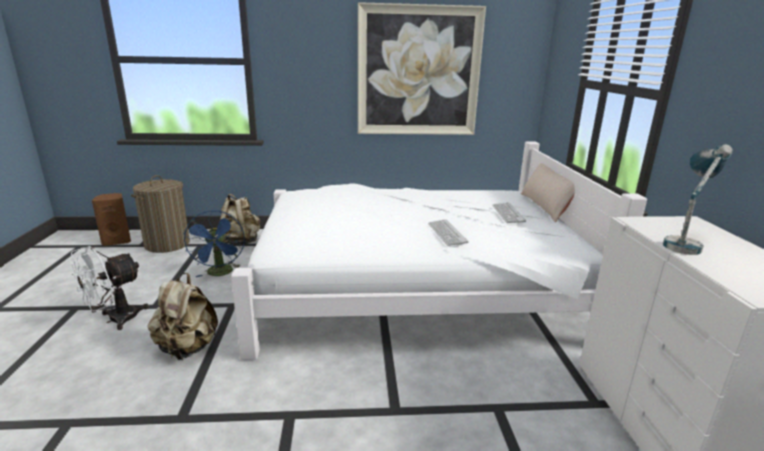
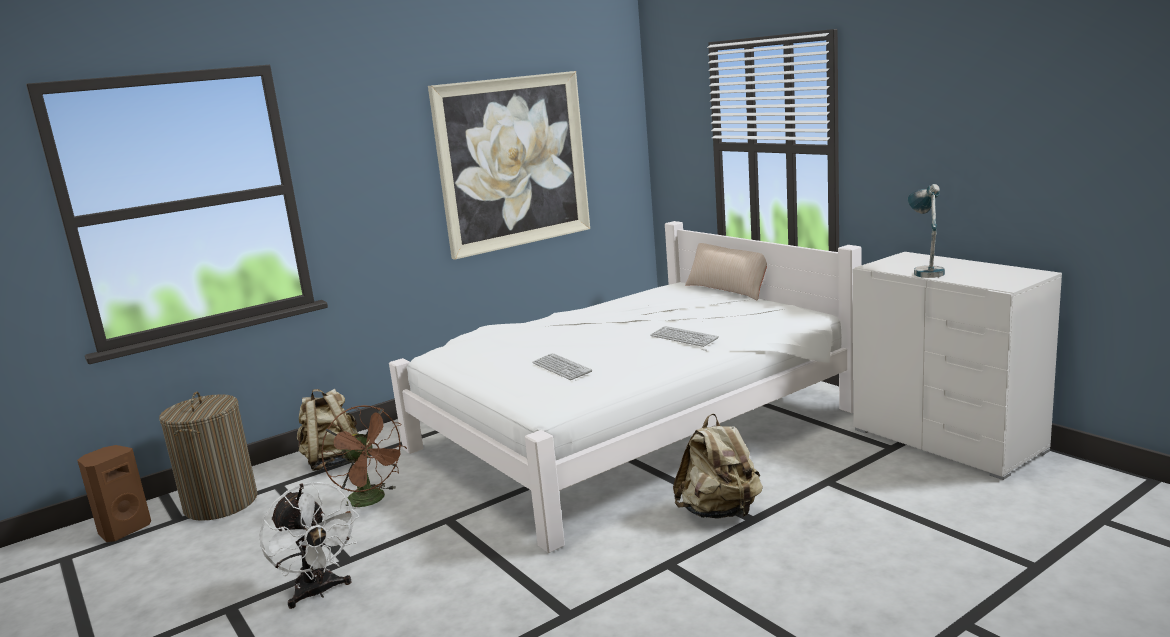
camera: 30 degrees left, 5 degrees down
(115, 320) = (319, 592): white fan -> white fan turned 45 degrees counterclockwise
(187, 348) = (469, 572): beige backpack -> beige backpack (719, 512)
(220, 273) = (372, 500): blue fan -> brown fan
(508, 213) = (707, 305): keyboard -> keyboard (561, 368)

